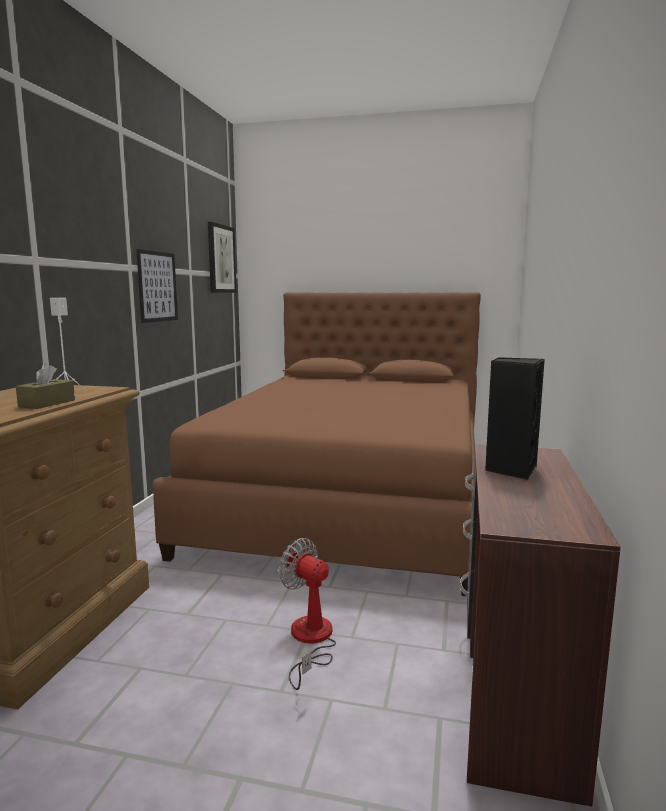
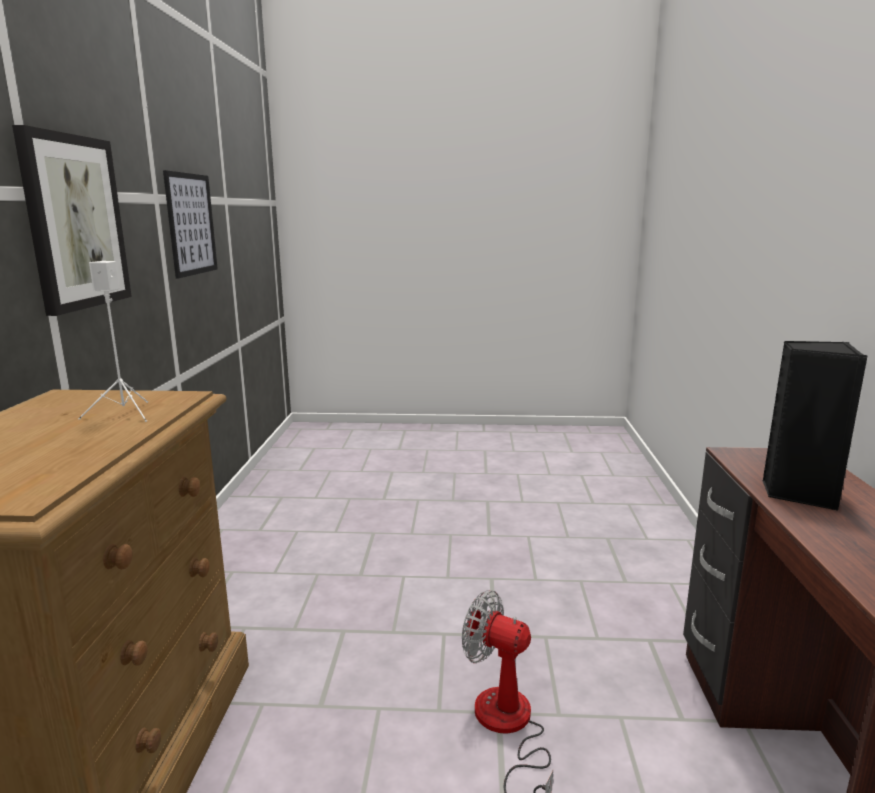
camera: 10 degrees left, 5 degrees up
(47, 403) = (108, 438): brown tissue box -> none
(221, 259) = (258, 181): picture -> picture (75, 222)
(352, 497) = (464, 493): brown bed -> none

